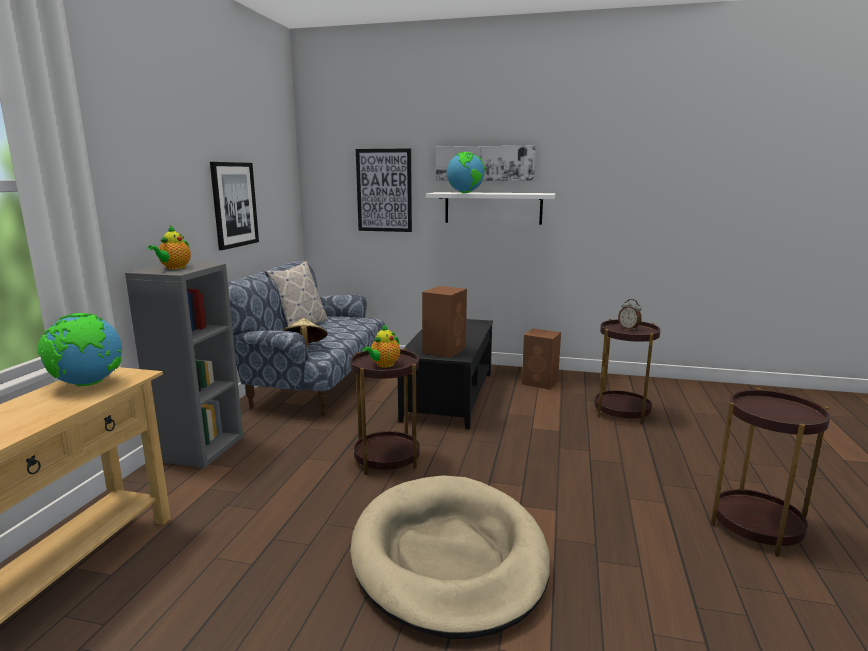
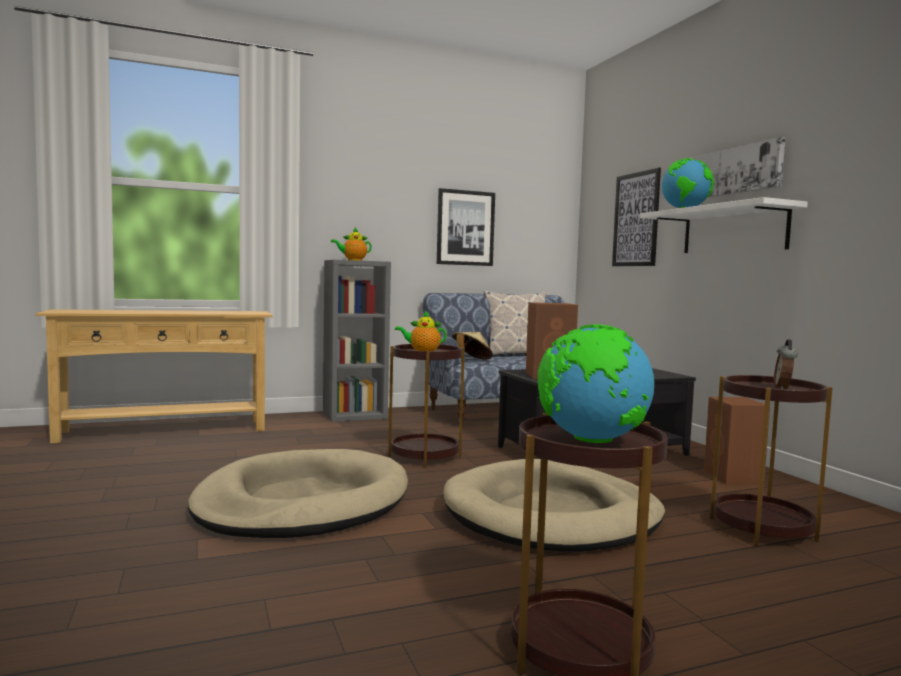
camera: 55 degrees right, 10 degrees down
(87, 384) = (234, 312): globe -> globe (591, 441)
(560, 458) = (551, 514): none -> beige dog bed

